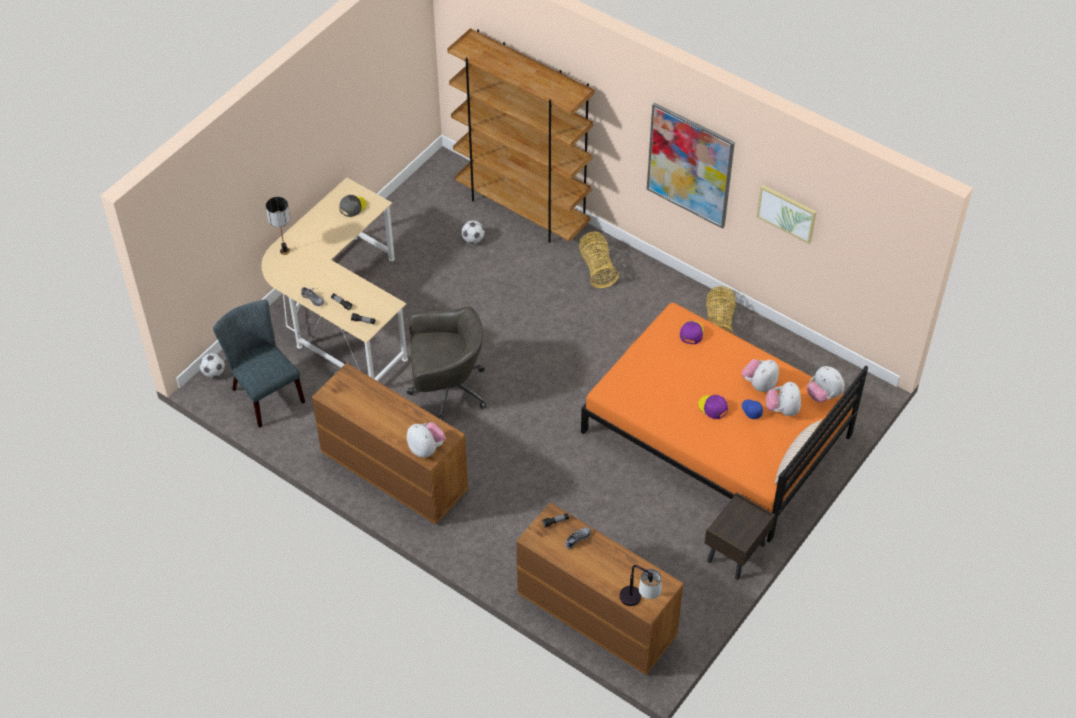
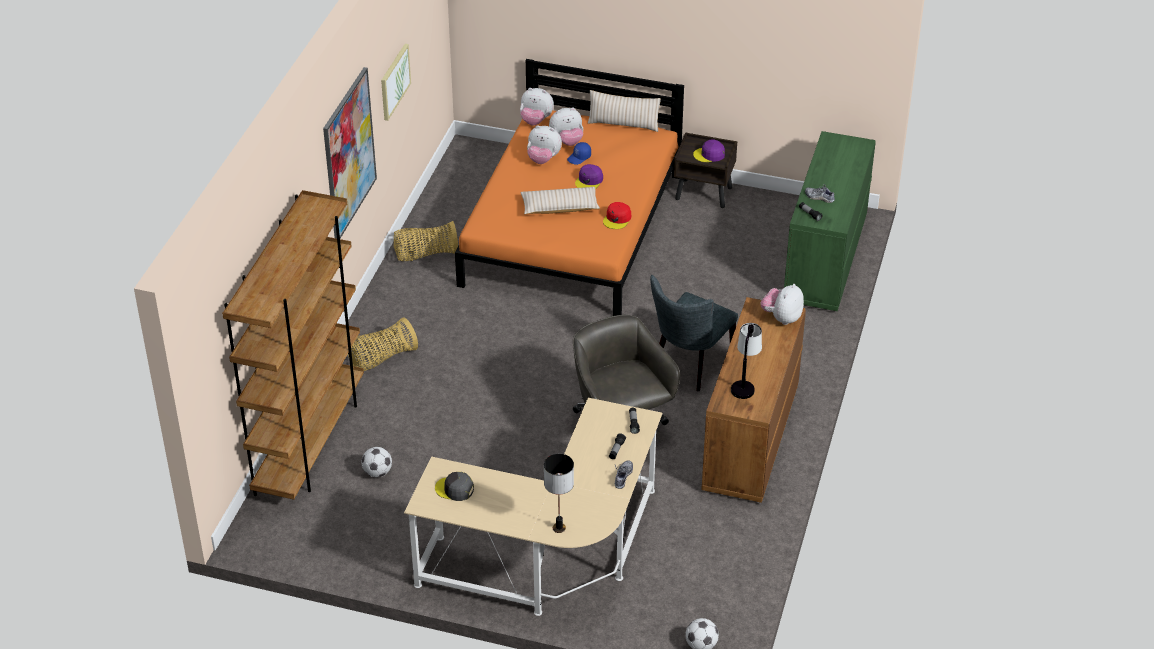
camera: 110 degrees left, 10 degrees down
(264, 393) = (705, 585): grey chair -> grey chair (689, 365)
(595, 615) = (824, 261): brown dresser -> green dresser
(639, 601) = (858, 150): table lamp -> table lamp (744, 383)
(649, 412) = (617, 219): none -> red cap
(682, 376) = (560, 207): none -> beige pillow
(691, 333) = (499, 212): purple cap -> purple cap (709, 155)
(823, 395) = (536, 121): plush toy -> plush toy turned 75 degrees clockwise

